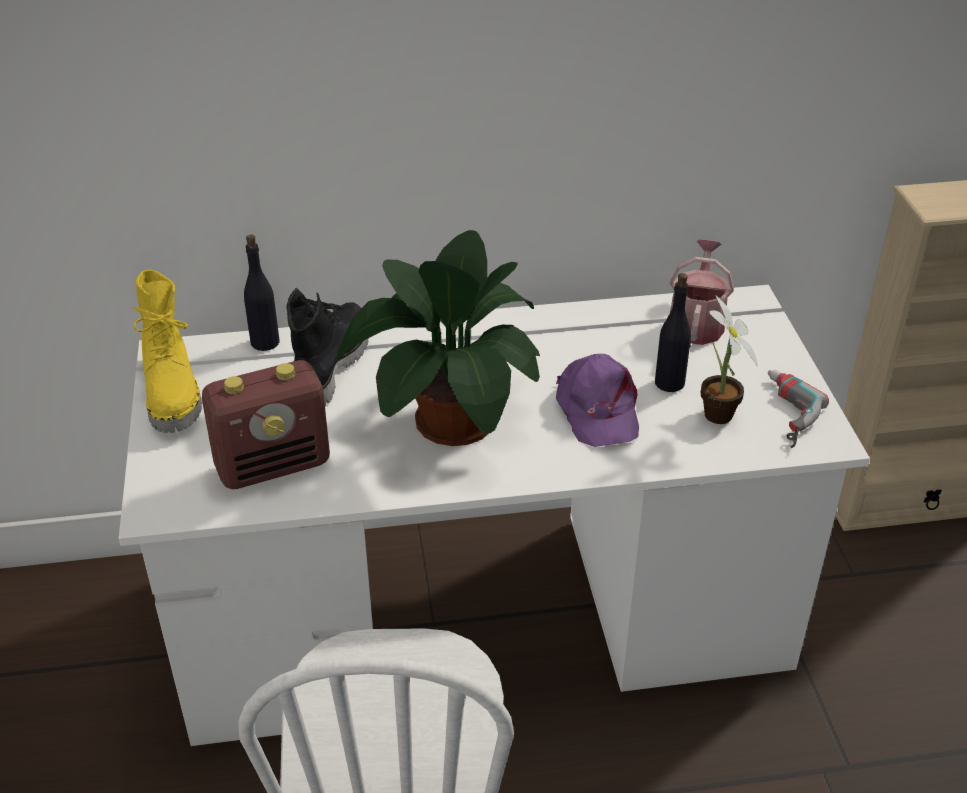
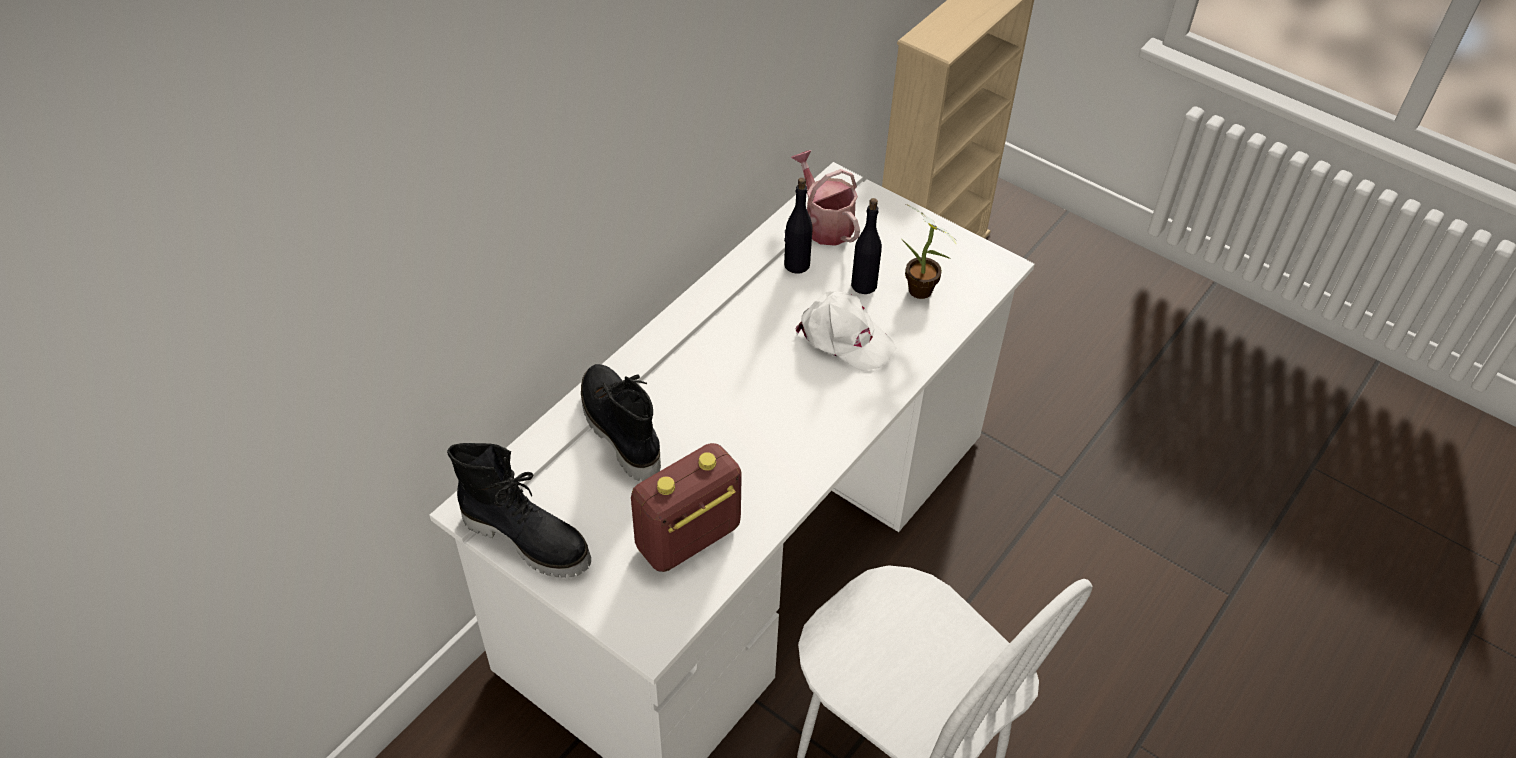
camera: 45 degrees left, 10 degrees up
(174, 393) = (528, 538): yellow boot -> black boot
(264, 342) = (539, 445): black bottle -> black bottle (796, 265)
(274, 465) = (687, 538): radio -> radio turned 150 degrees counterclockwise
(449, 423) = (763, 416): potted plant -> none
(597, 409) = (844, 337): purple cap -> white cap
(780, 413) = (953, 264): power drill -> none

